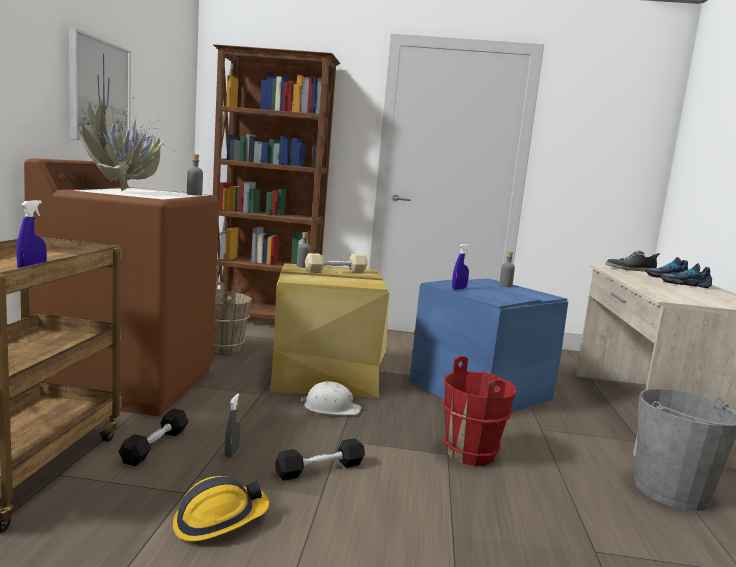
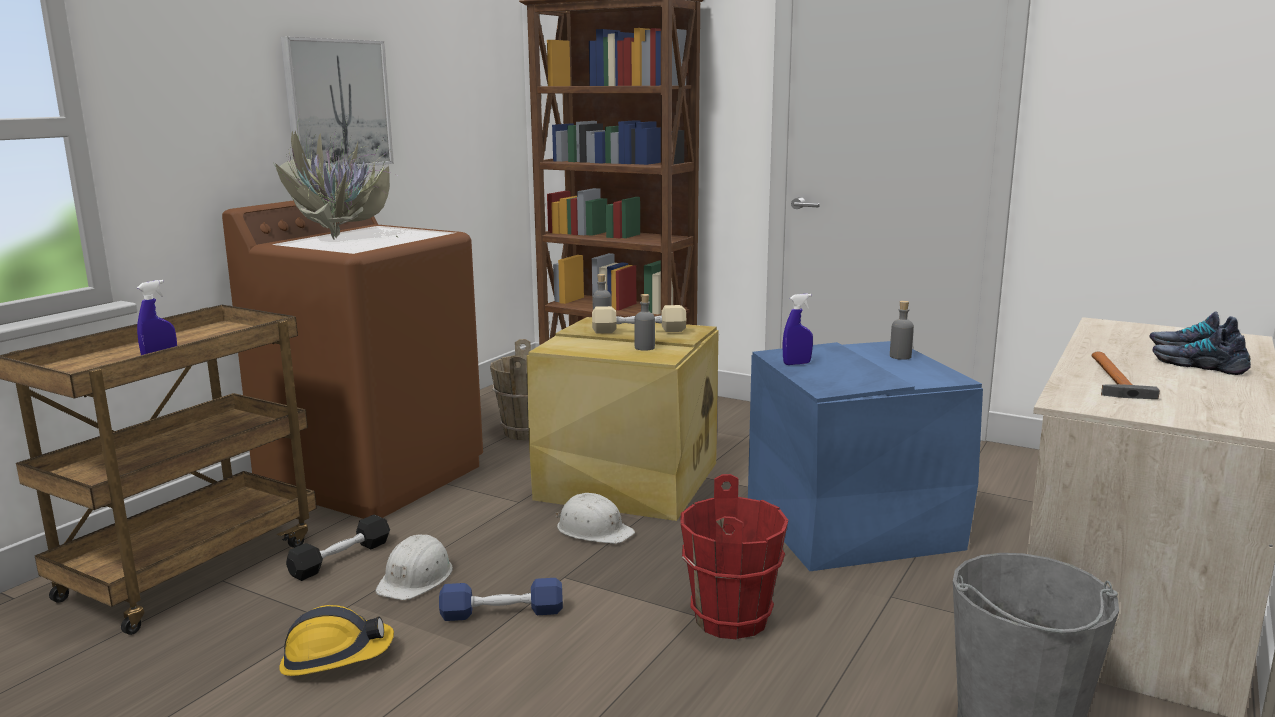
camera: 25 degrees right, 5 degrees up
(194, 194) = (431, 235): grey bottle -> grey bottle (644, 347)
(232, 453) = (416, 578): grey spray bottle -> white hard hat
(320, 469) = (502, 613): black dumbbell -> blue dumbbell
(630, 269) = (1150, 329): shoe -> none
(665, 290) = (1114, 380): none -> hammer

